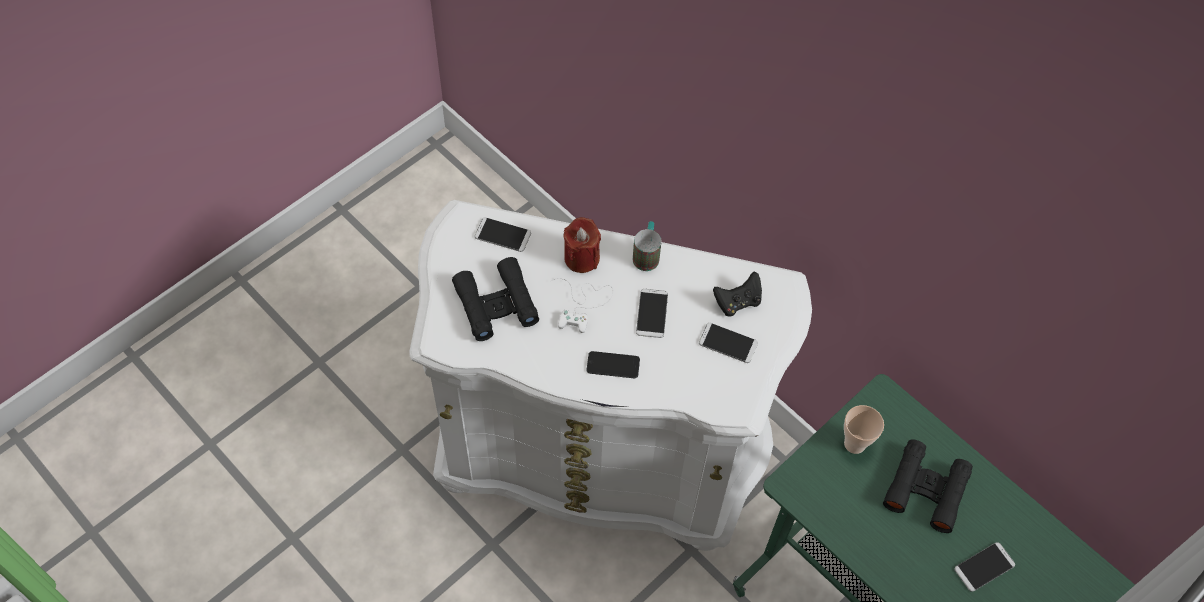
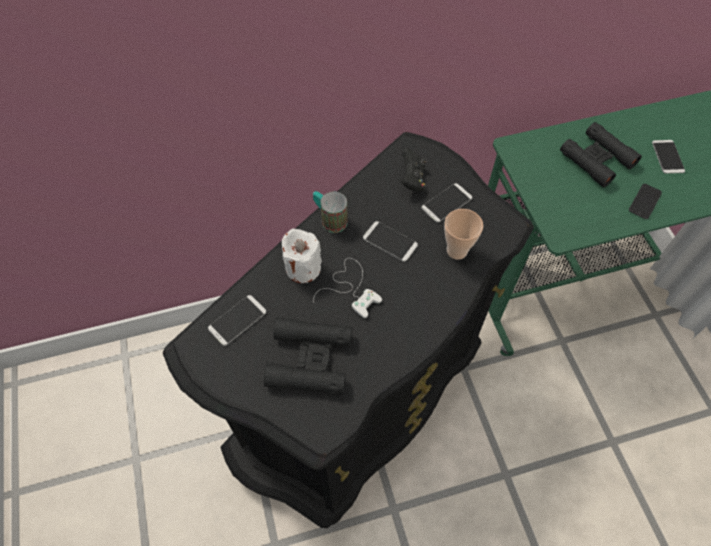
camera: 60 degrees left, 0 degrees up
(581, 258) = (303, 268): red candle -> white candle
(596, 456) = (360, 396): white dresser -> black dresser
(613, 365) = (425, 293): phone -> phone (644, 201)
(854, 444) = (543, 181): cup -> cup (457, 251)

